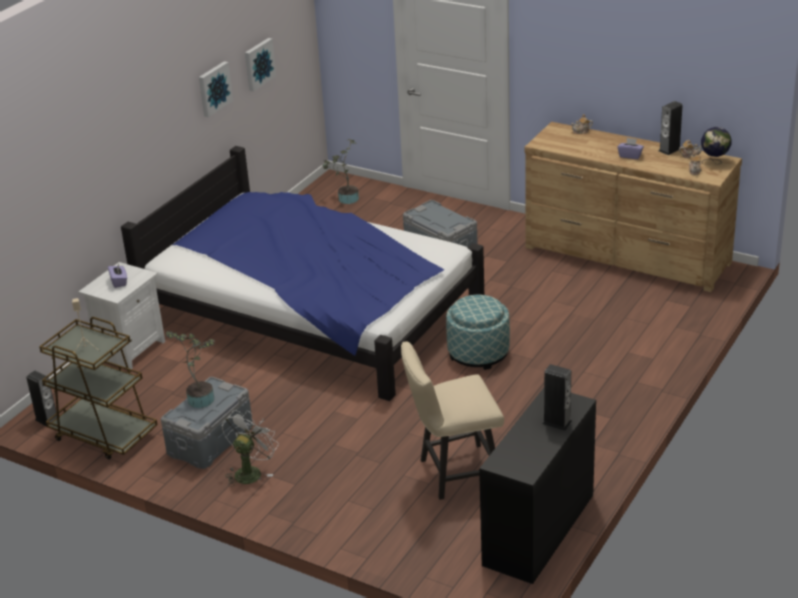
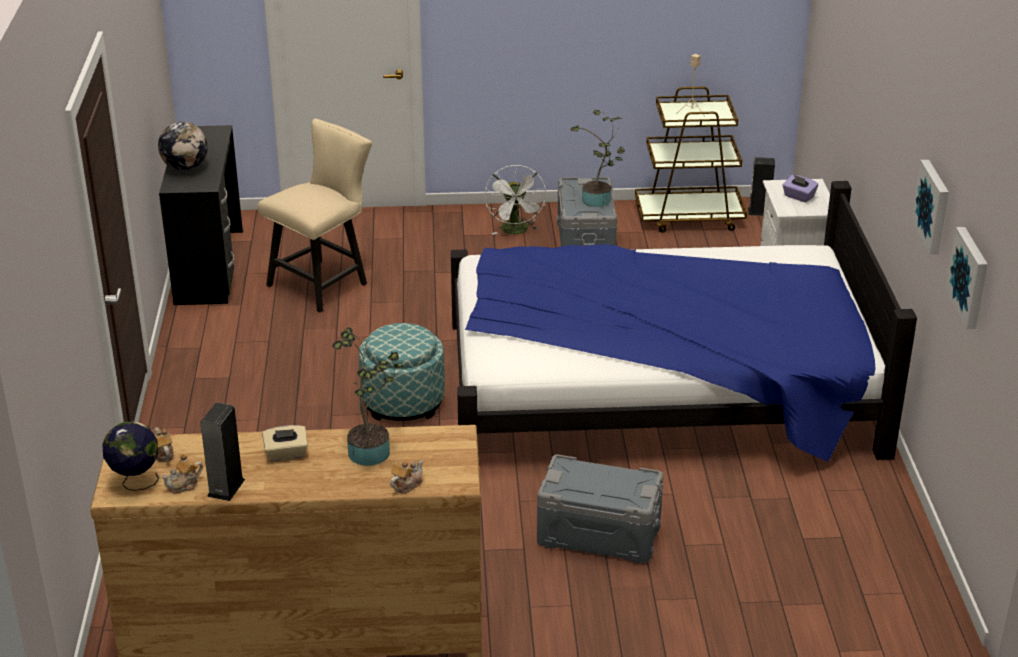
camera: 145 degrees right, 0 degrees up
(346, 199) = (859, 583): potted plant -> potted plant (372, 450)
(557, 422) = (185, 168): speaker -> globe
(630, 156) = (286, 454): purple tissue box -> beige tissue box

